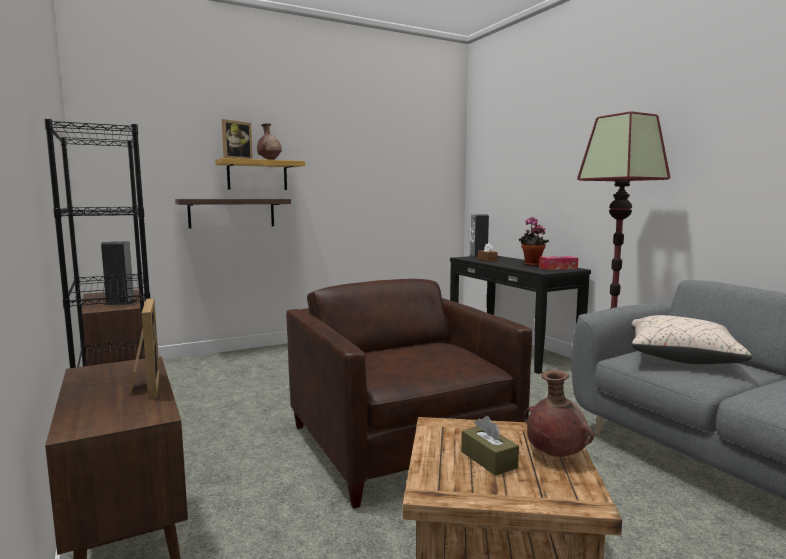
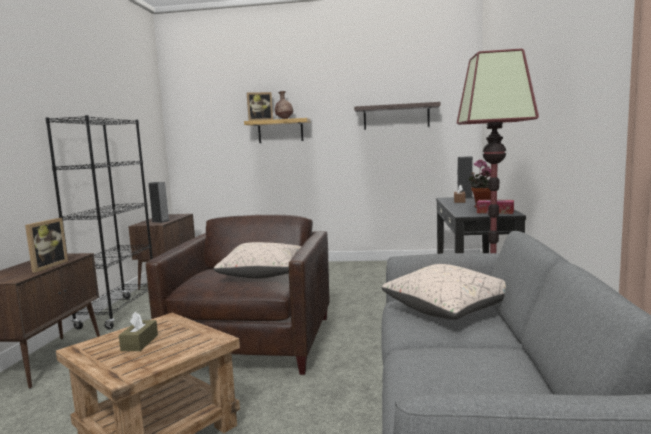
camera: 35 degrees right, 0 degrees up
(232, 213) = (262, 160): shelf -> shelf (396, 117)
(432, 352) = (263, 273): none -> beige pillow
(555, 455) = (175, 351): brown vase -> none

